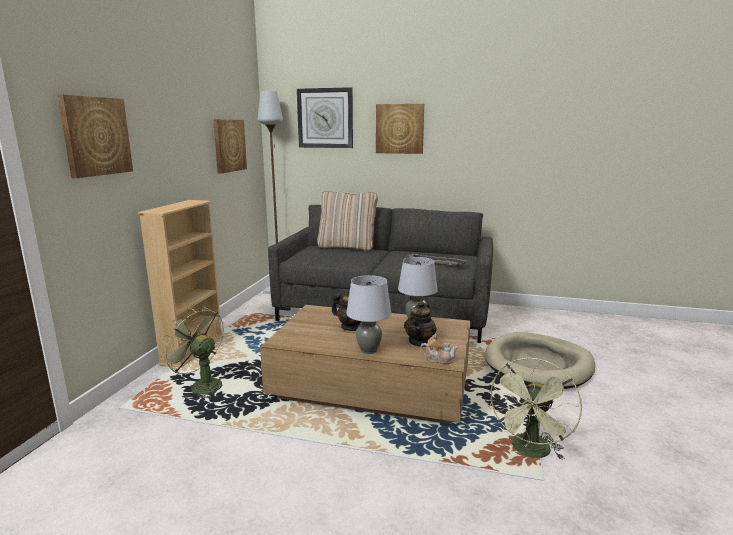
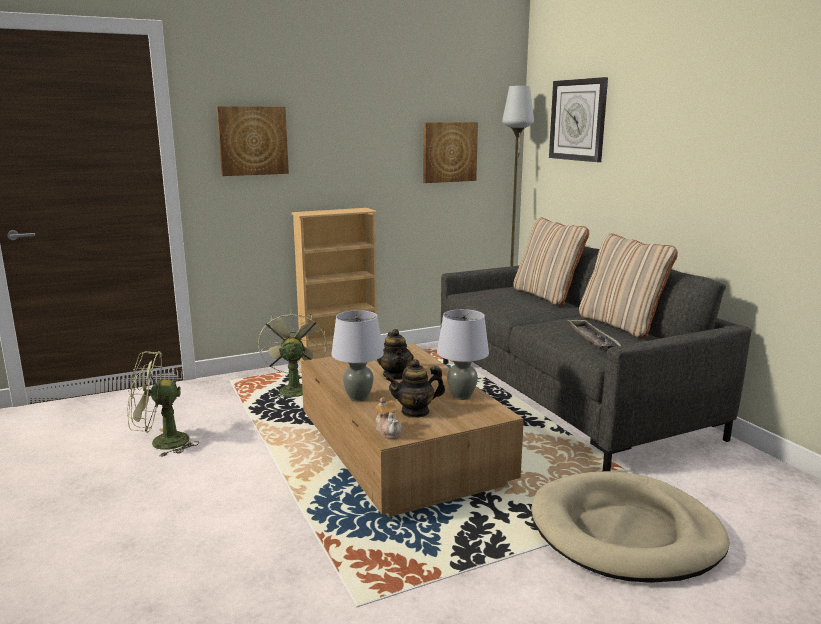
camera: 50 degrees right, 0 degrees up
(399, 129) = (653, 137): picture -> none
(425, 252) = (621, 325): none -> beige pillow
(530, 452) = (400, 584): green fan -> green fan (161, 443)

